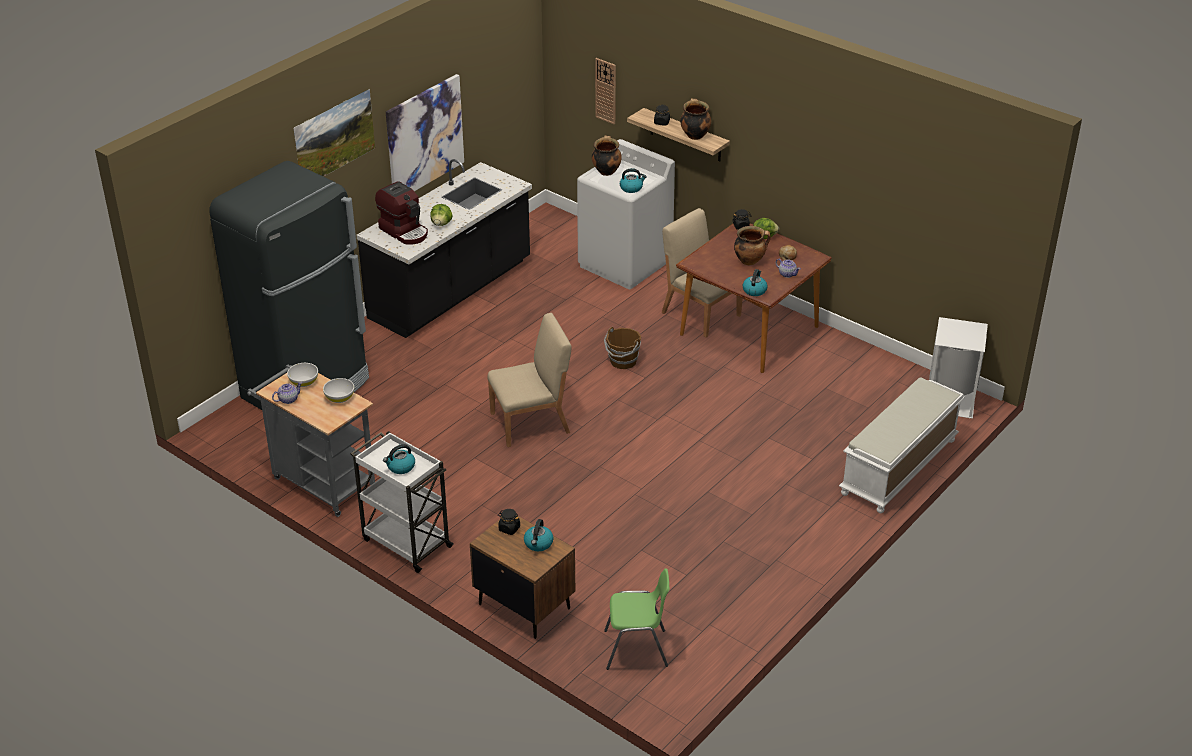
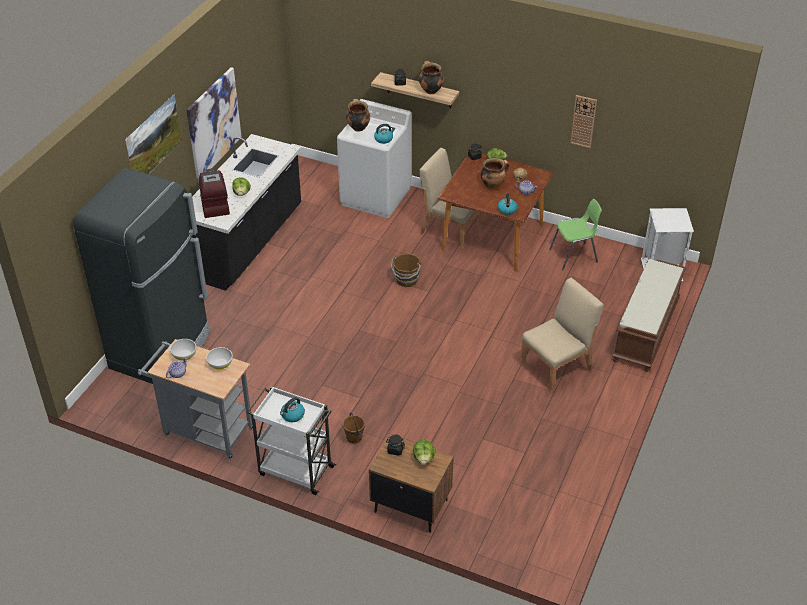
camera: 15 degrees left, 5 degrees up
(404, 231) = (214, 205): coffee machine -> coffee machine turned 135 degrees counterclockwise
(489, 521) = (354, 438): none -> brown bucket
(531, 423) = (355, 346): beige chair -> beige chair (557, 367)
(538, 544) = (424, 458): kettle -> lettuce
(606, 91) = (345, 61): wall clock -> wall clock (583, 121)
(636, 649) = (512, 524): green chair -> green chair (574, 256)
(899, 467) = (646, 331): white bench -> brown bench

